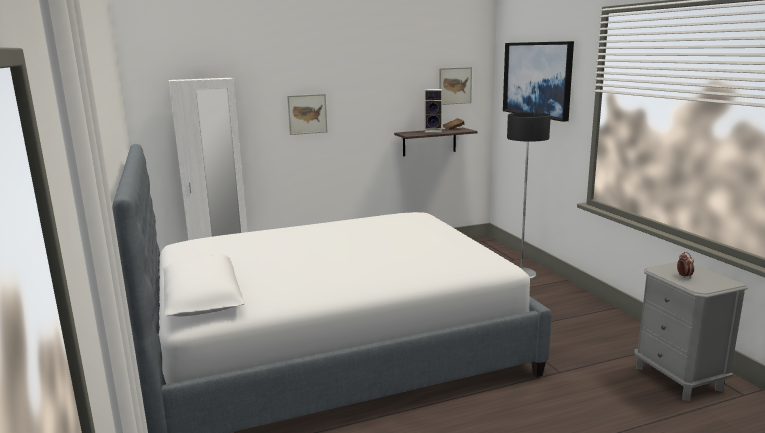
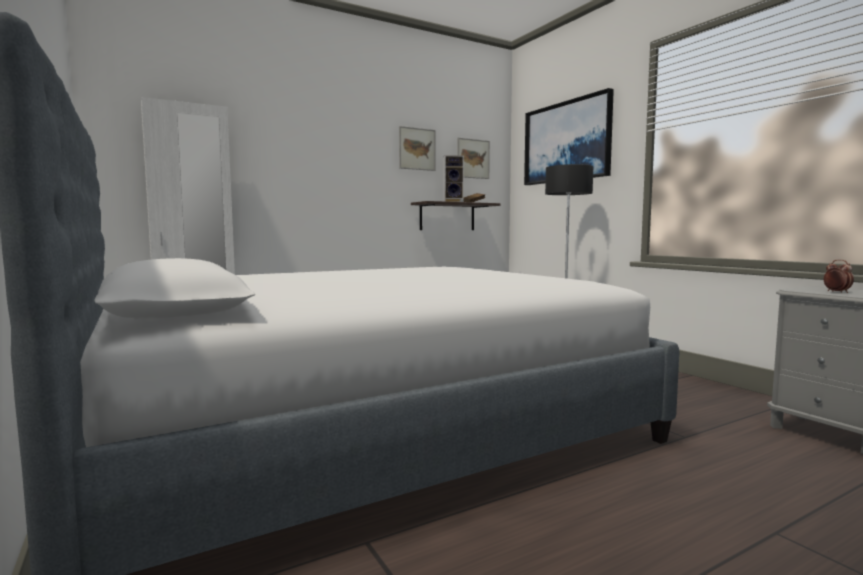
camera: 10 degrees left, 10 degrees down
(307, 114) = (314, 170): picture -> picture (417, 149)

